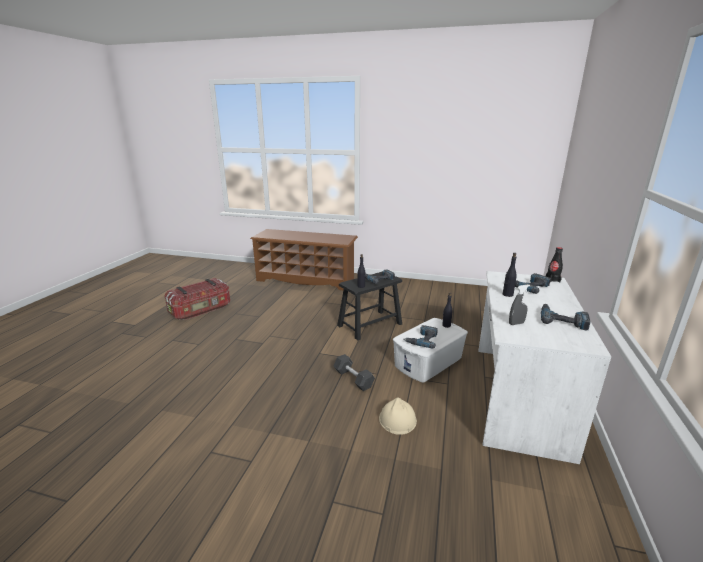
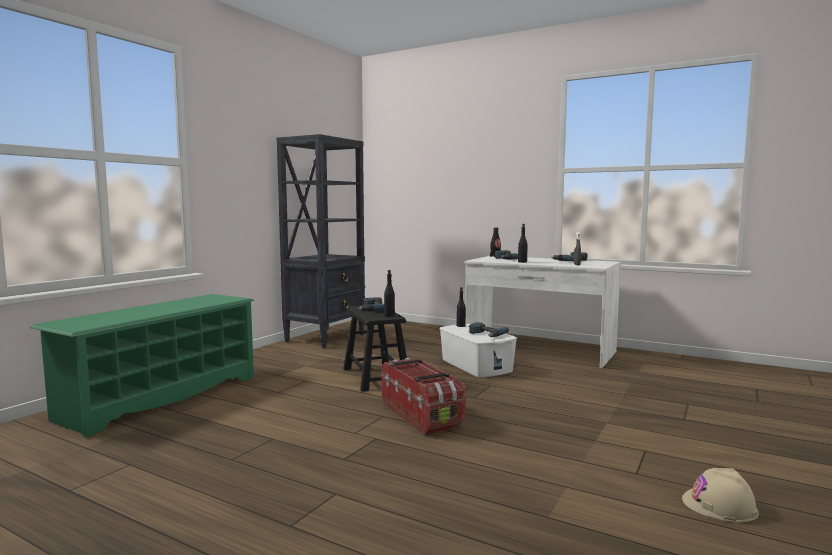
camera: 75 degrees left, 15 degrees down
(201, 310) = (163, 497): storage box -> storage box (422, 415)
(306, 279) = (161, 397): brown shoe rack -> green shoe rack
(353, 379) = (497, 395): black dumbbell -> none
(397, 419) = (570, 387): beige hard hat -> beige hard hat (719, 505)
(450, 291) = (326, 338): none -> black bookcase

